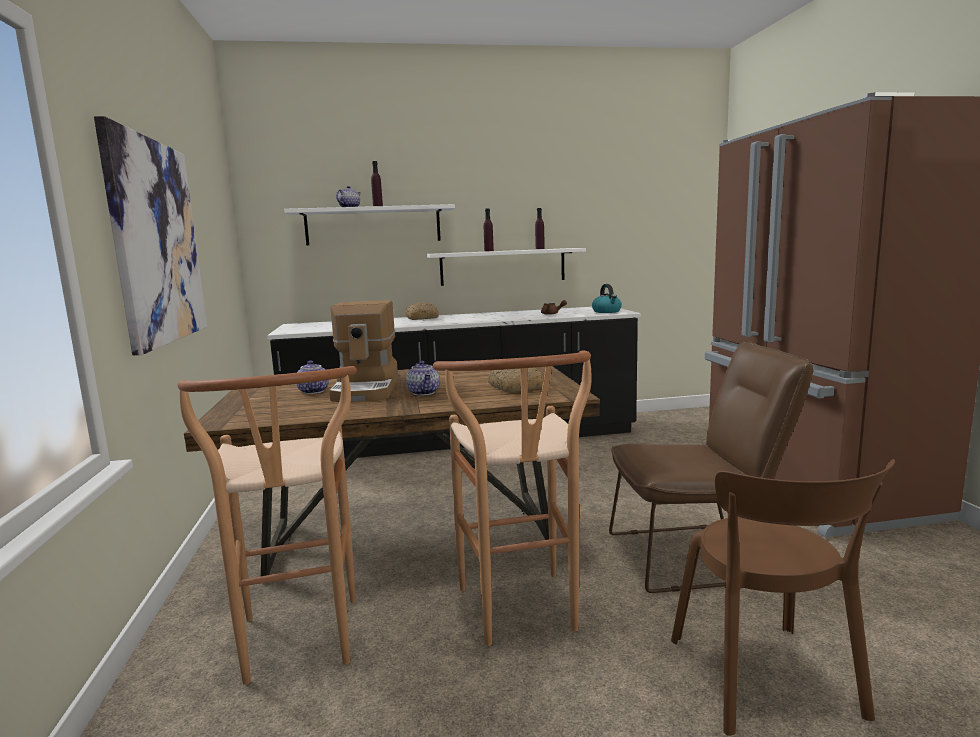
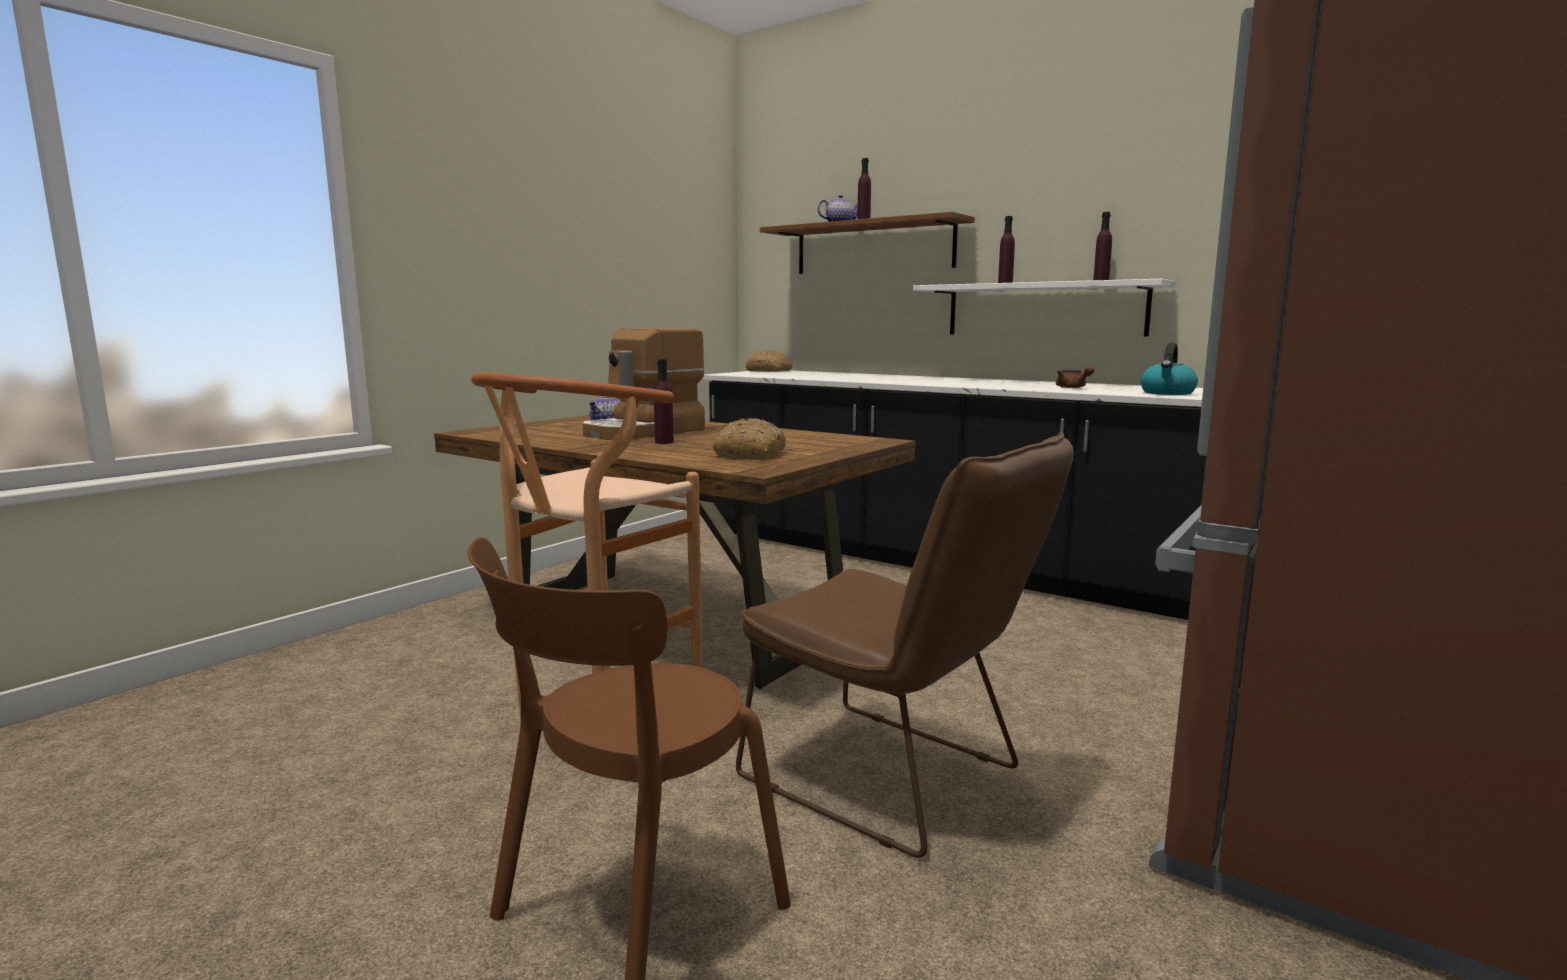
camera: 45 degrees right, 0 degrees up
(156, 242) = (522, 257): picture -> none
(299, 647) = (436, 660): brown stool -> none
(373, 226) = (873, 247): white shelf -> brown shelf
(422, 318) = (904, 377): bread -> bread (769, 371)
(424, 393) = (664, 442): teapot -> purple bottle

